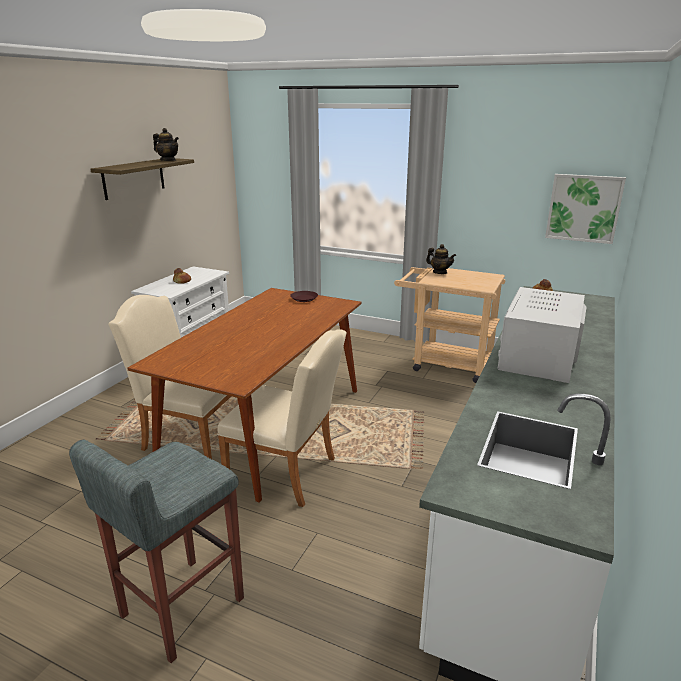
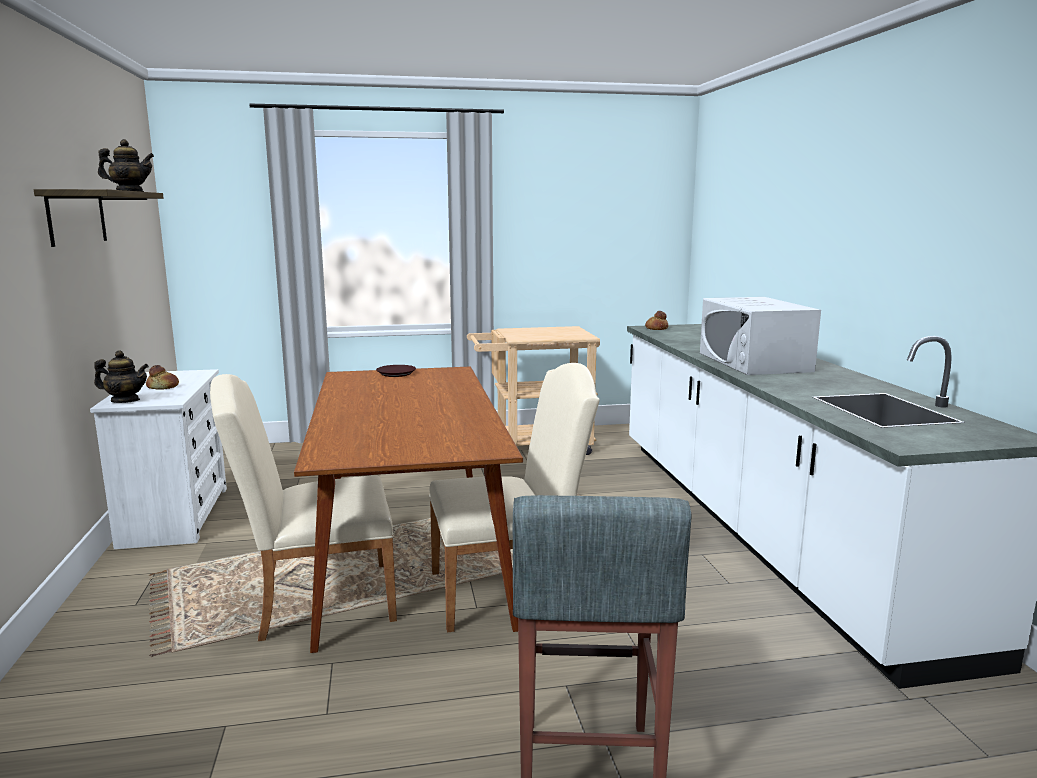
camera: 35 degrees left, 10 degrees down
(440, 272) = (513, 331): teapot -> teapot (125, 401)
(583, 208) = (643, 244): picture -> none

